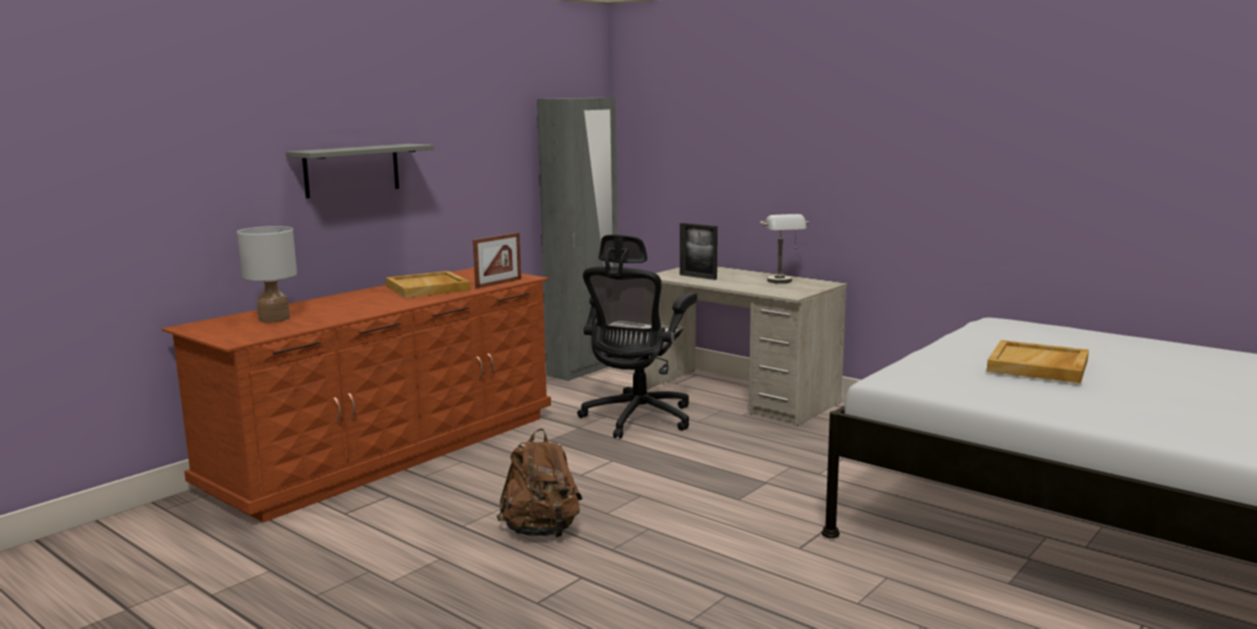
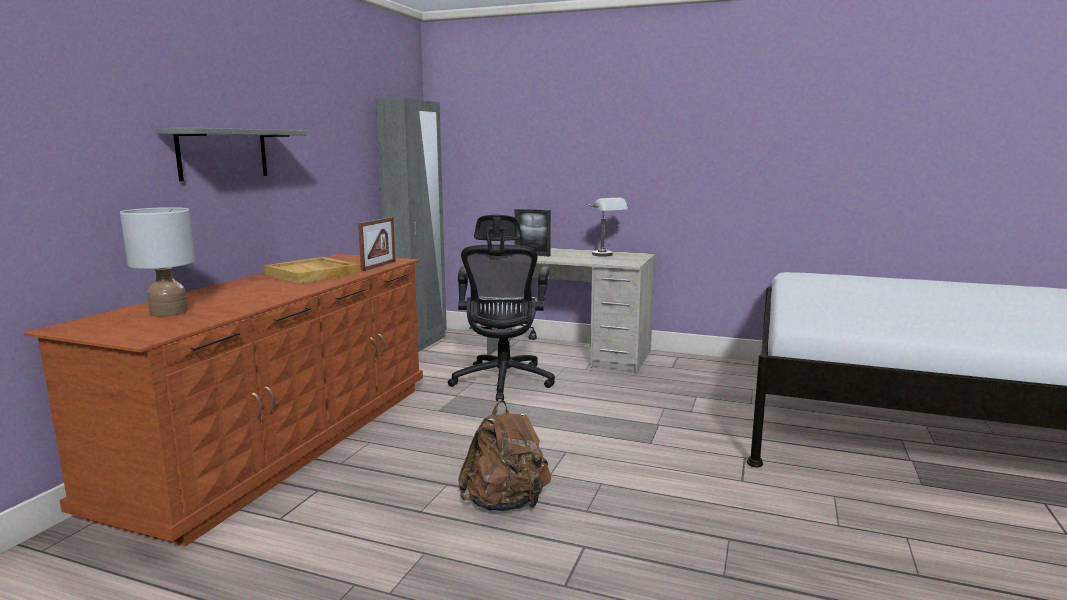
camera: 20 degrees left, 0 degrees up
(1038, 366) = (890, 303): beige tray -> none

